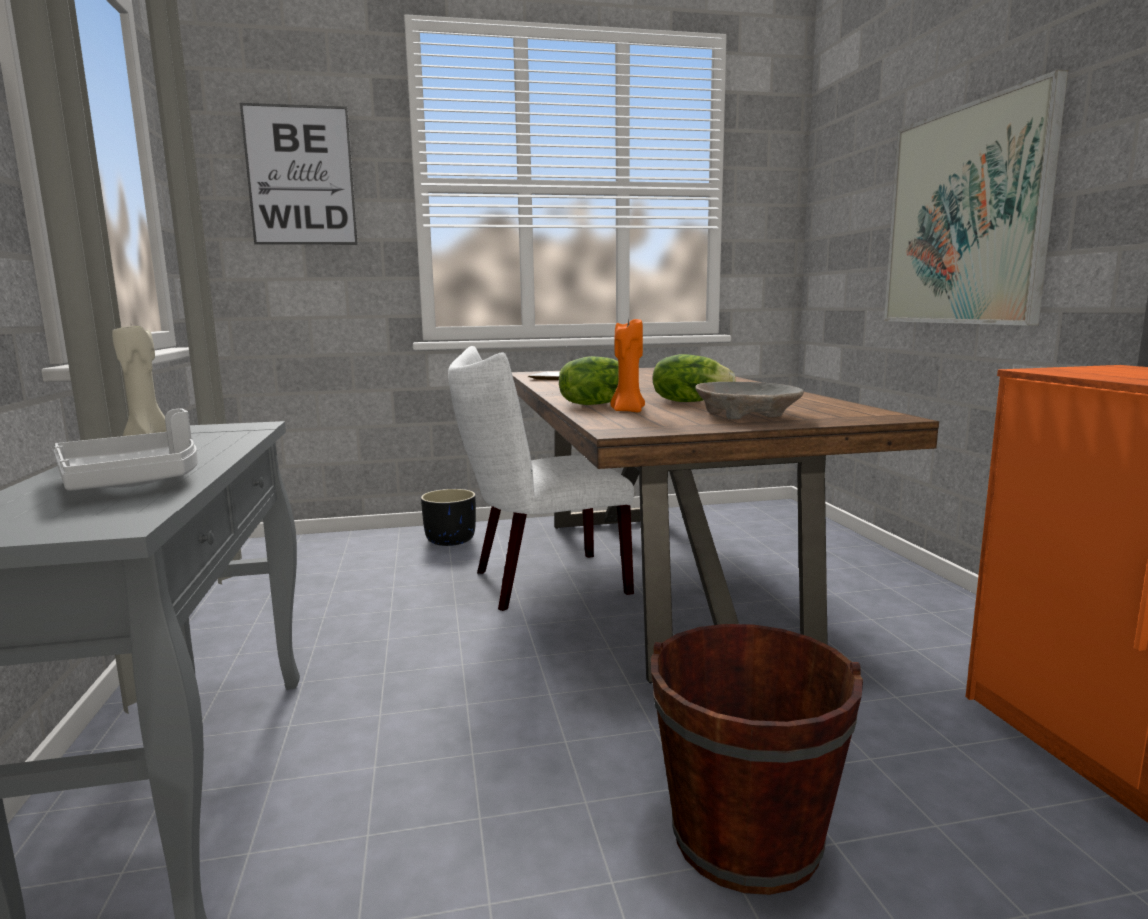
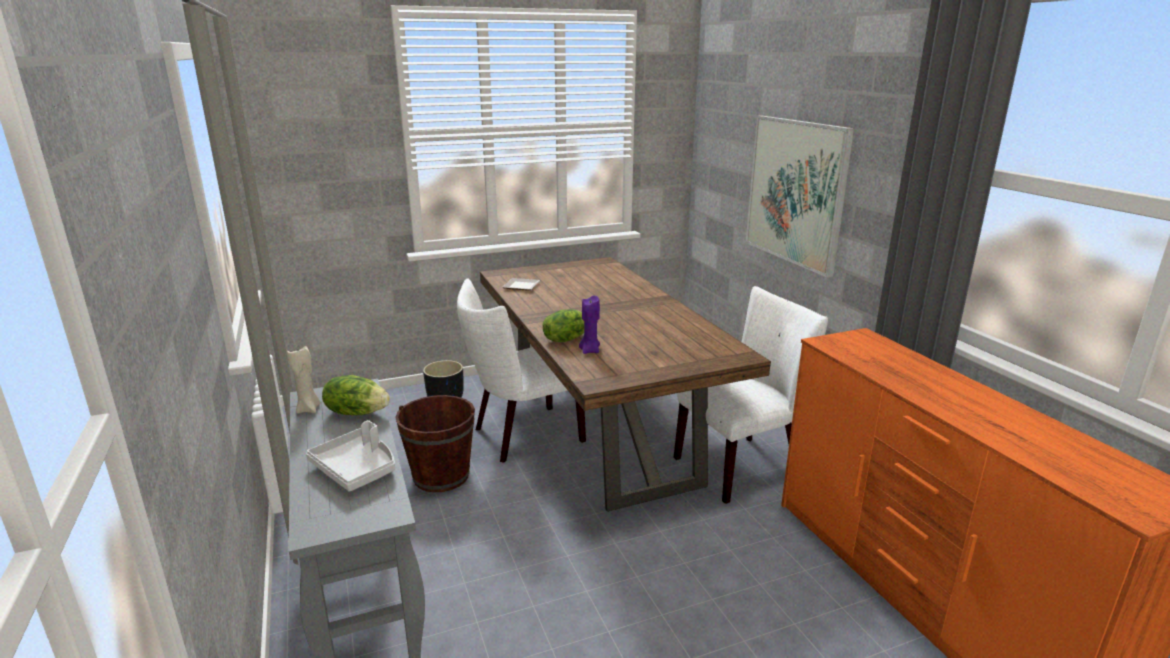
camera: 10 degrees left, 10 degrees up
(301, 176) = (314, 135): picture -> none
(627, 411) = (589, 350): orange candle -> purple candle
(690, 402) = (625, 333): lettuce -> lettuce (357, 412)
(746, 839) = (670, 601): brown bucket -> brown bucket (441, 476)
(747, 415) = (663, 356): beige bowl -> none
(889, 636) = (743, 465): none -> white chair

